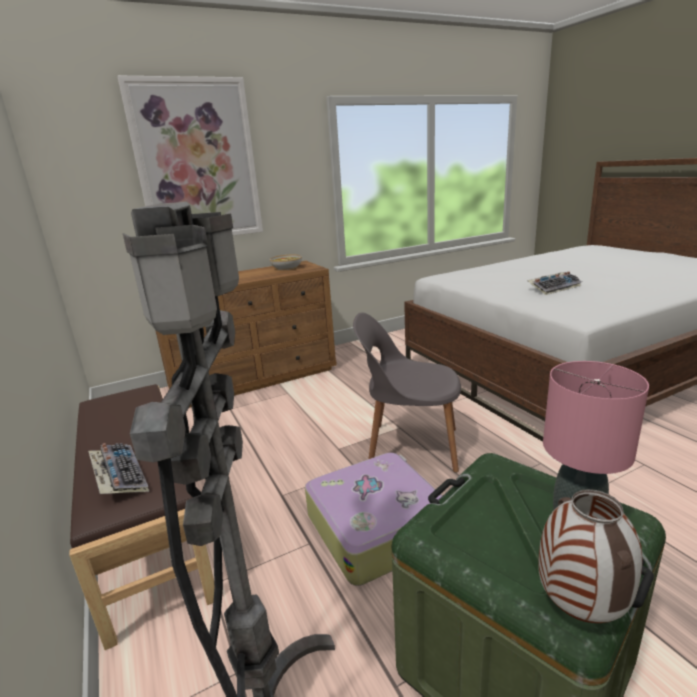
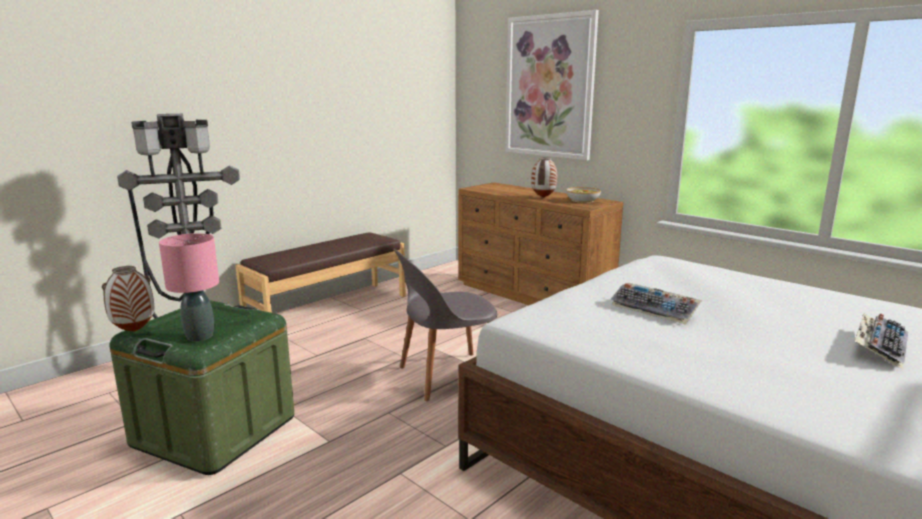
camera: 70 degrees right, 5 degrees down
(118, 476) = (287, 255): keyboard -> keyboard (879, 346)
(257, 275) = (543, 197): none -> vase
(378, 527) = (335, 375): suitcase -> none
(410, 447) = (446, 376): grey chair -> grey chair turned 105 degrees counterclockwise

